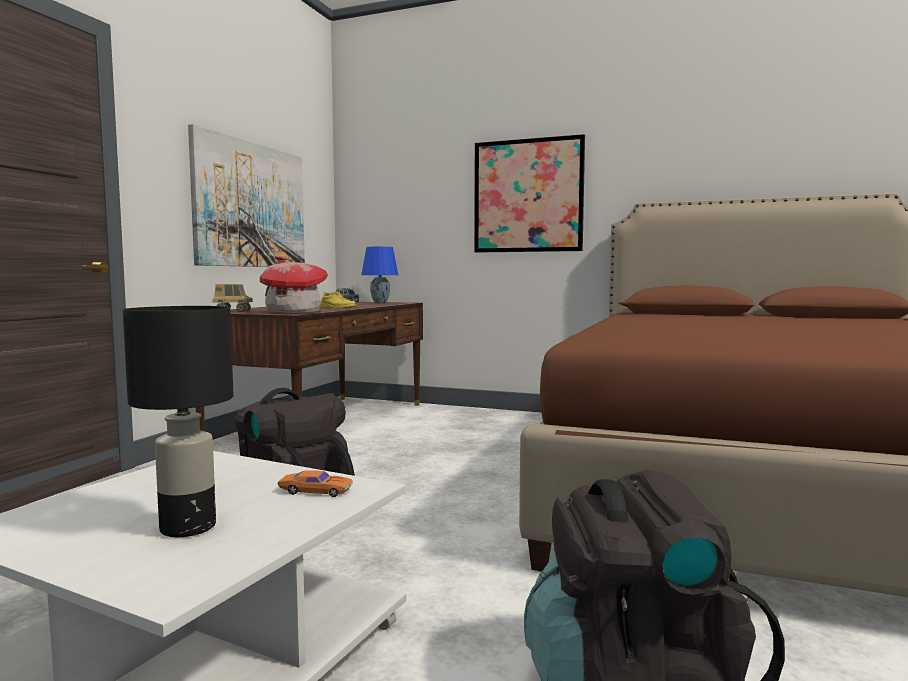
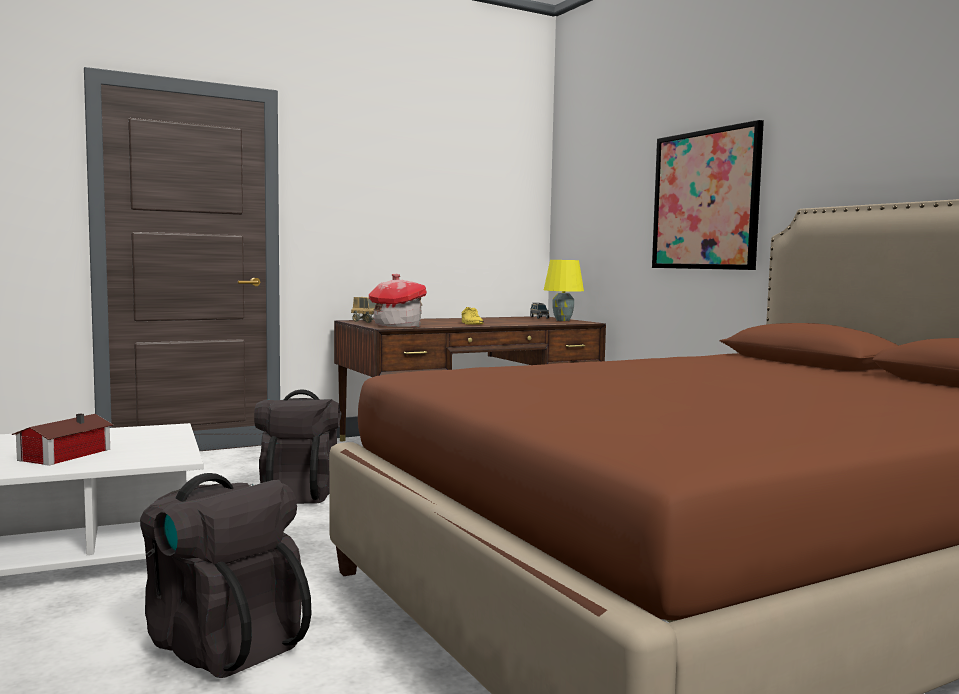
camera: 40 degrees right, 0 degrees up
(186, 528) = (61, 455): black table lamp -> toy house
(251, 205) = (425, 221): picture -> none
(315, 491) = (156, 454): orange toy car -> none
(380, 302) = (562, 320): blue table lamp -> yellow table lamp

